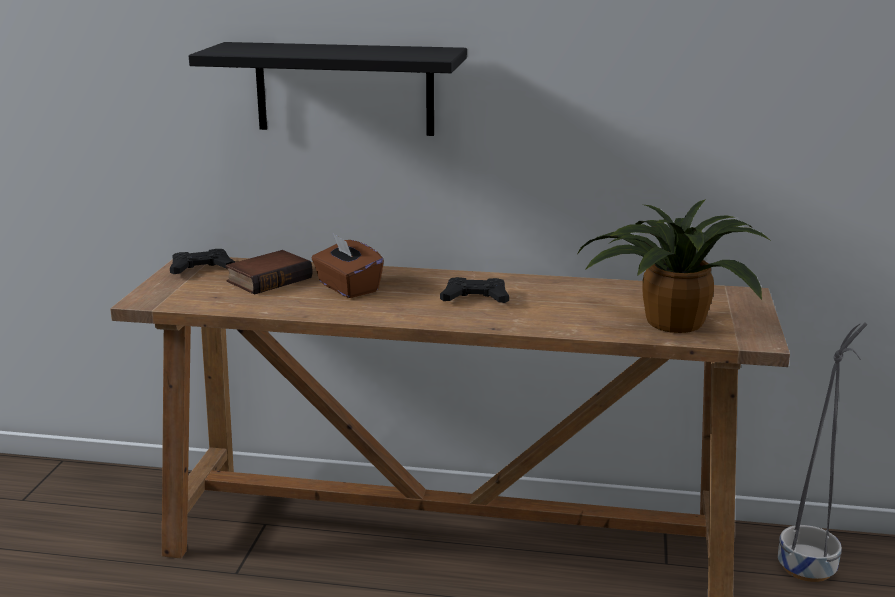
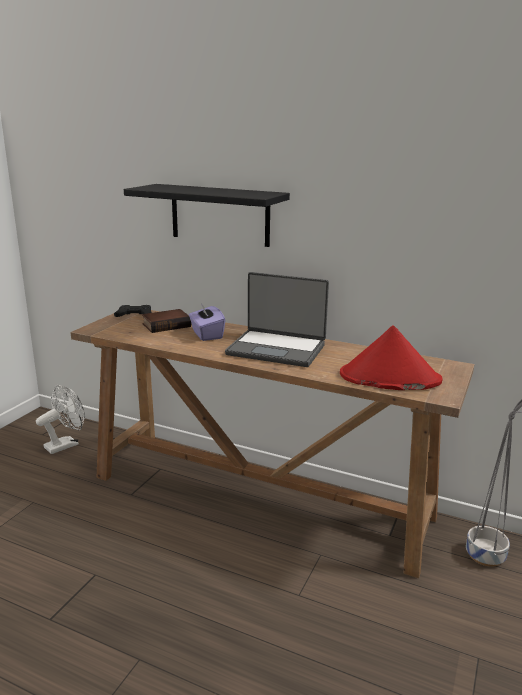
camera: 15 degrees right, 0 degrees up
(77, 510) = (66, 444): none -> white fan
(347, 288) = (206, 334): brown tissue box -> purple tissue box
(475, 298) = (277, 349): black game controller -> laptop
(668, 322) = (389, 378): potted plant -> red hat

